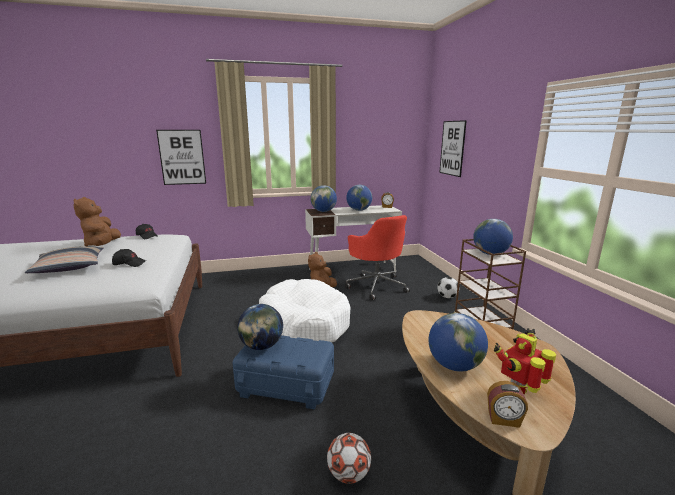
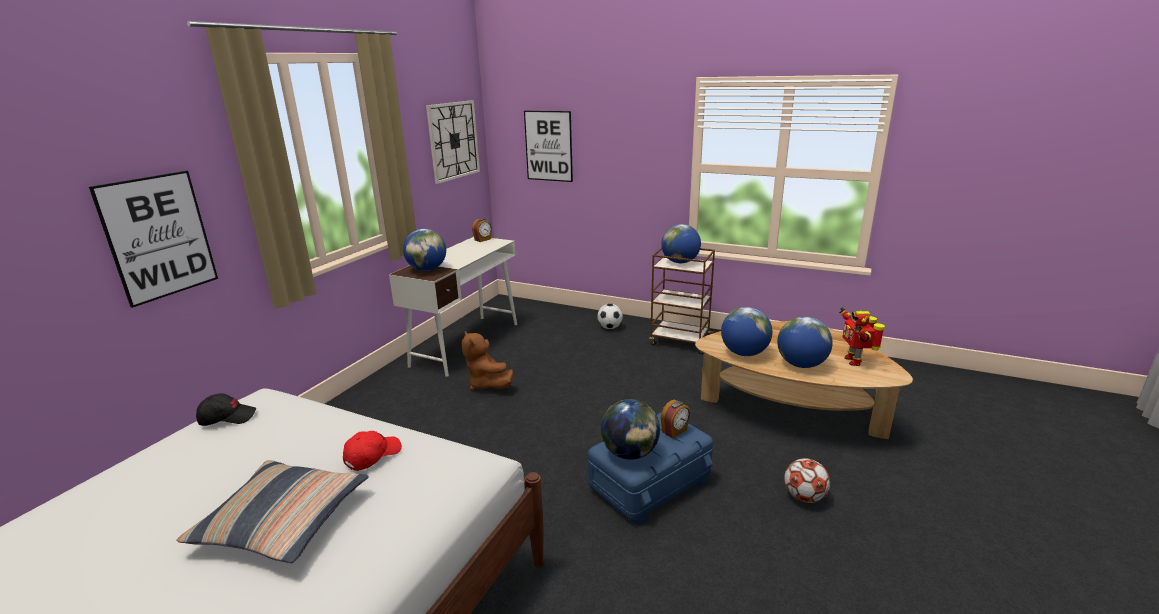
camera: 50 degrees left, 5 degrees up
(102, 245) = (190, 472): brown plush toy -> none
(129, 264) = (372, 456): black cap -> red cap
(304, 323) = (544, 426): white dog bed -> none
(359, 210) = (465, 254): globe -> globe (744, 353)
(376, 286) = (529, 348): red office chair -> none
(391, 139) = (453, 140): none -> wall clock
(504, 420) = (877, 378): alarm clock -> alarm clock (675, 431)

